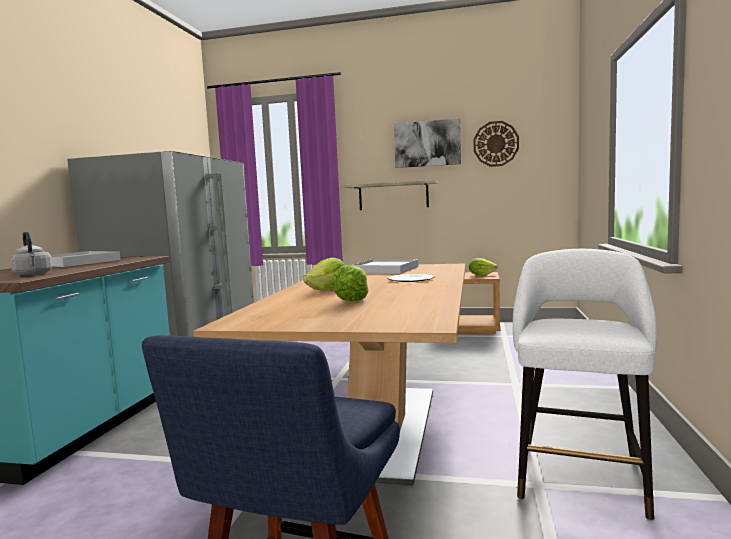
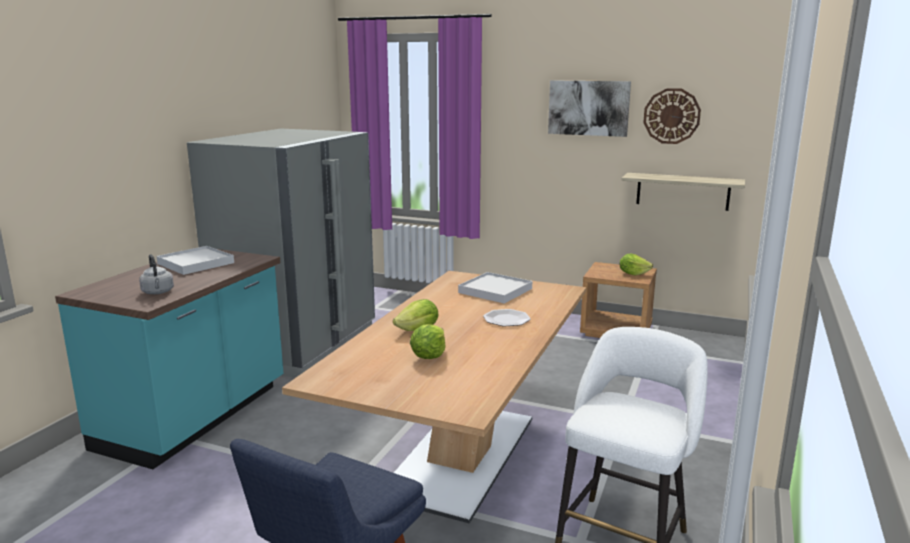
camera: 10 degrees right, 10 degrees up
(393, 196) = (543, 166): shelf -> shelf (682, 191)

